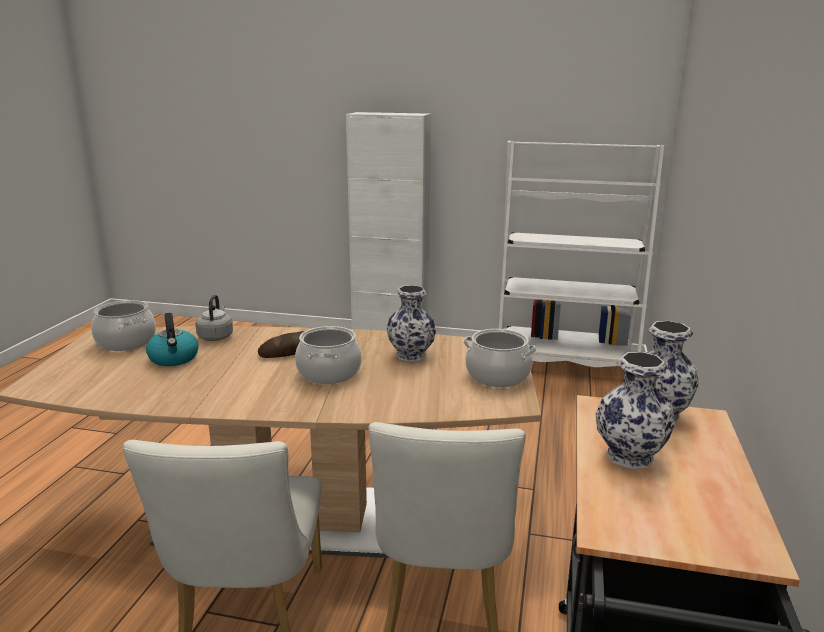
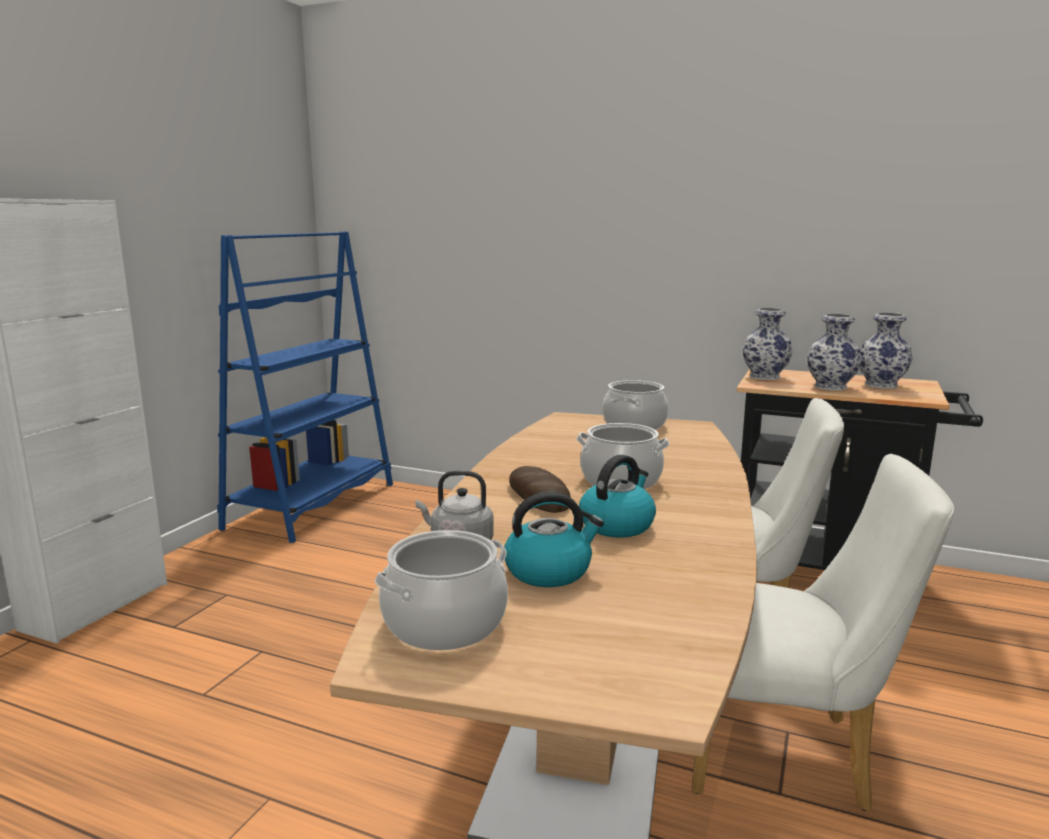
camera: 80 degrees left, 5 degrees down
(239, 373) = (617, 524): none -> kettle
(411, 355) = (576, 447): vase -> vase (882, 385)
(564, 364) = (313, 506): white bookcase -> blue bookcase

